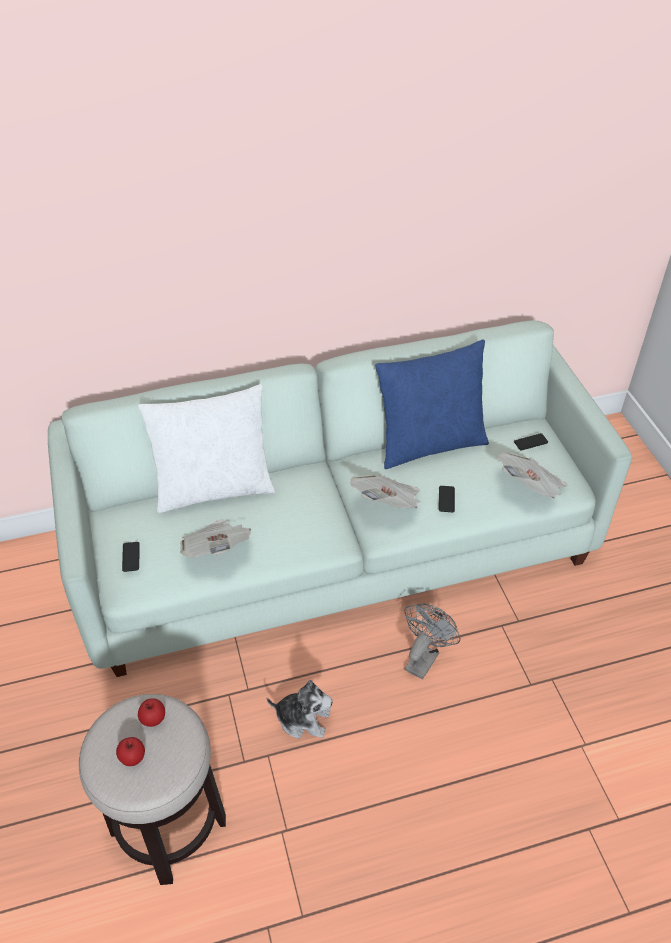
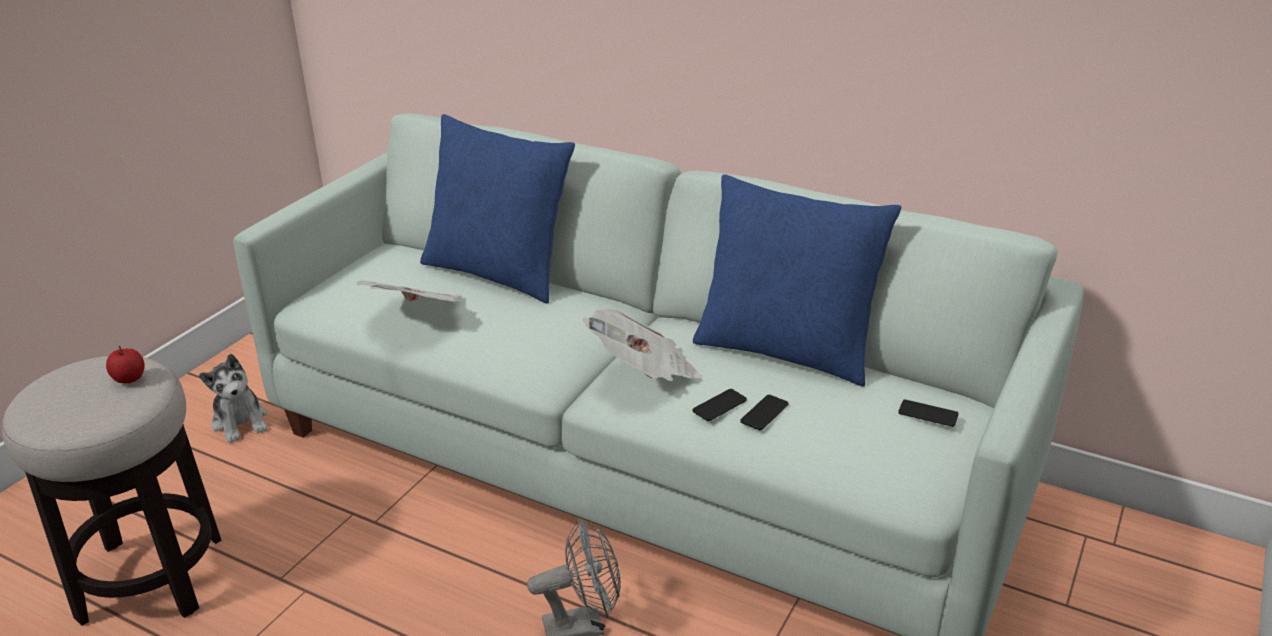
camera: 45 degrees right, 15 degrees down
(131, 557) = (347, 282): phone -> phone (764, 413)
(132, 757) = (68, 393): apple -> none
(214, 488) = (499, 272): white pillow -> blue pillow
(303, 718) = (381, 585): plush toy -> plush toy (241, 422)
(530, 488) = (851, 455): newspaper -> none

